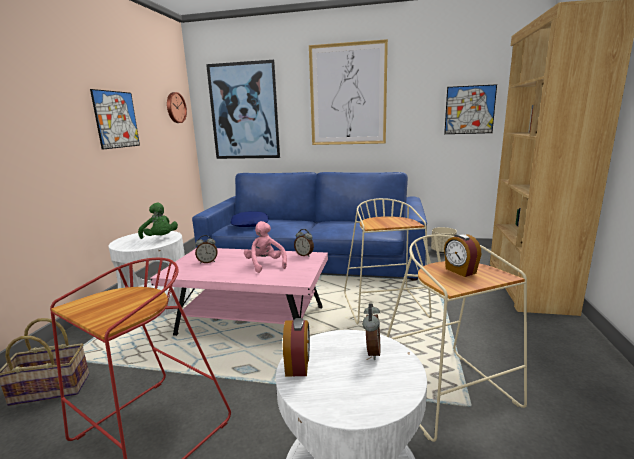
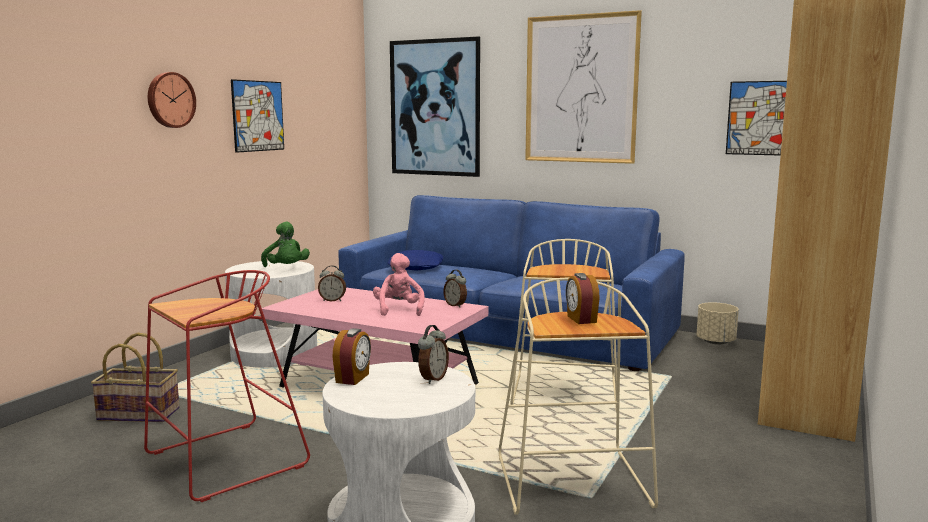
camera: 15 degrees right, 5 degrees down
(175, 107) = (341, 100): wall clock -> wall clock (170, 100)

